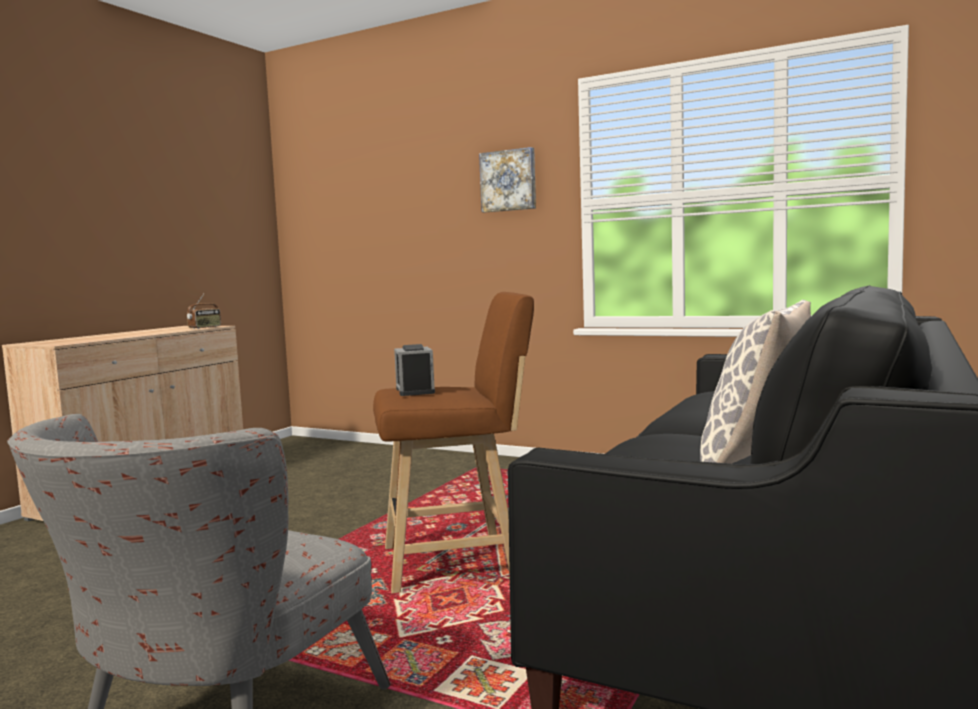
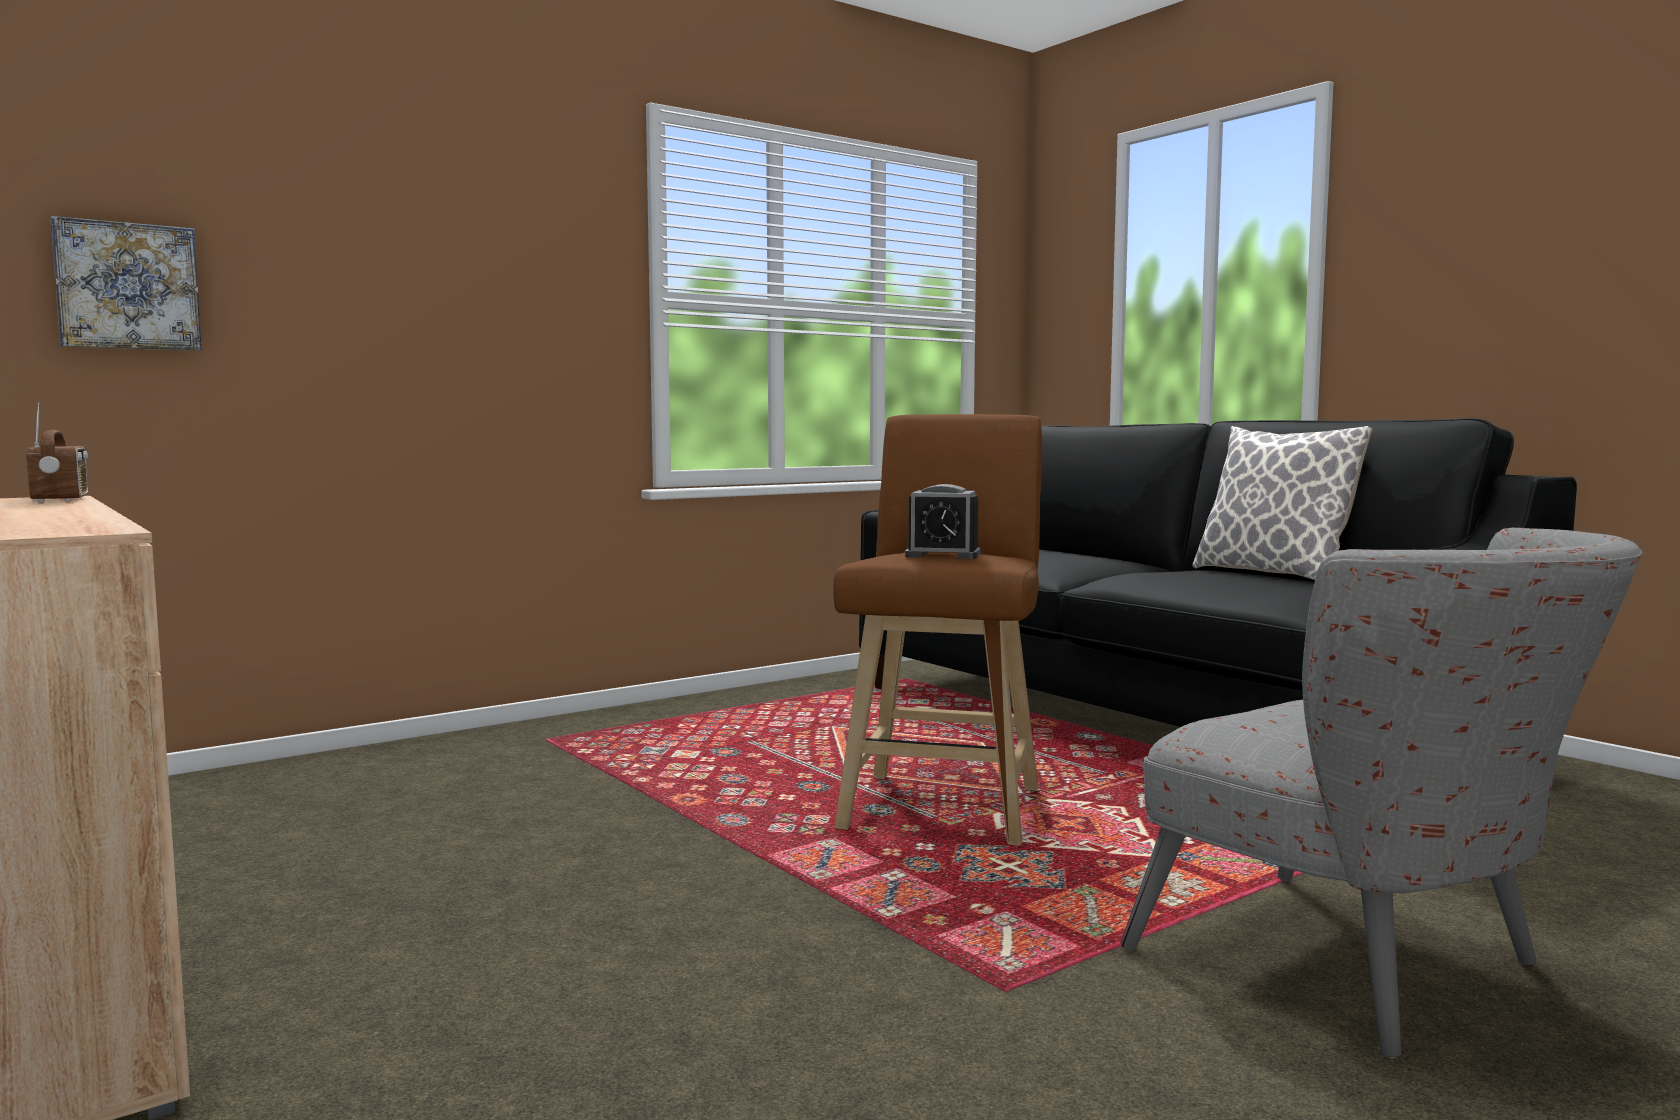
camera: 65 degrees left, 0 degrees up
(508, 180) = (531, 237): picture -> picture (127, 286)

